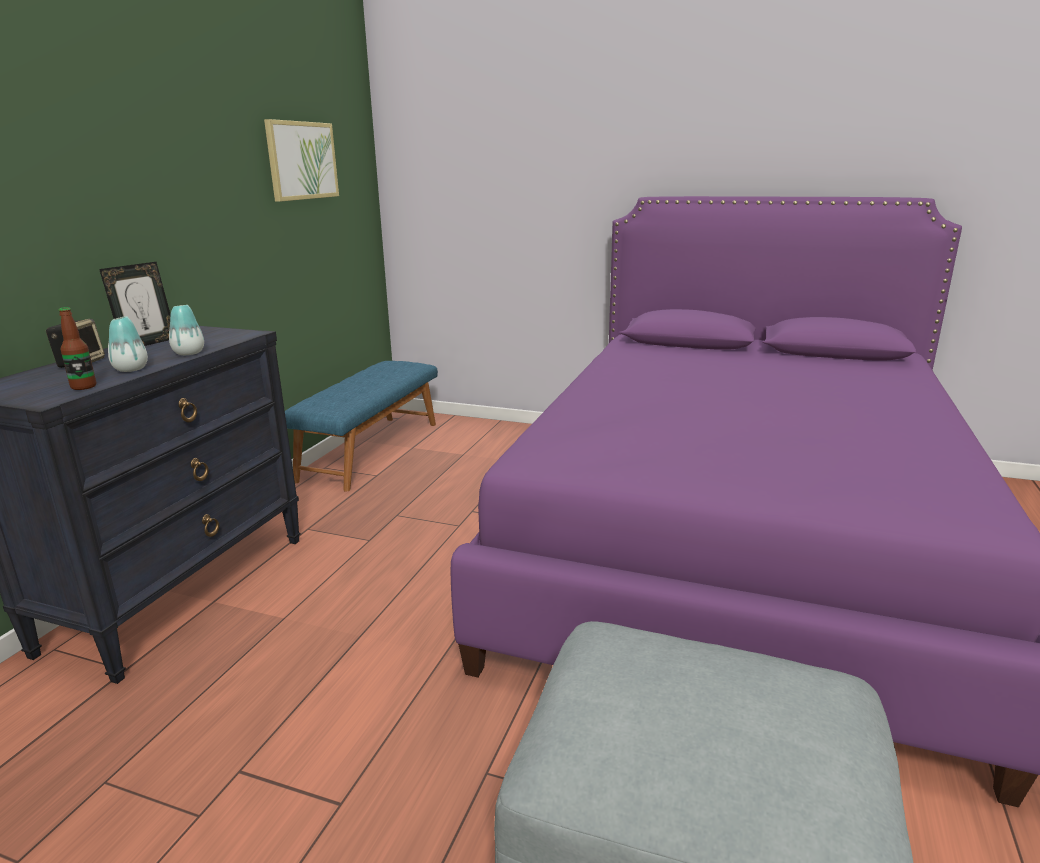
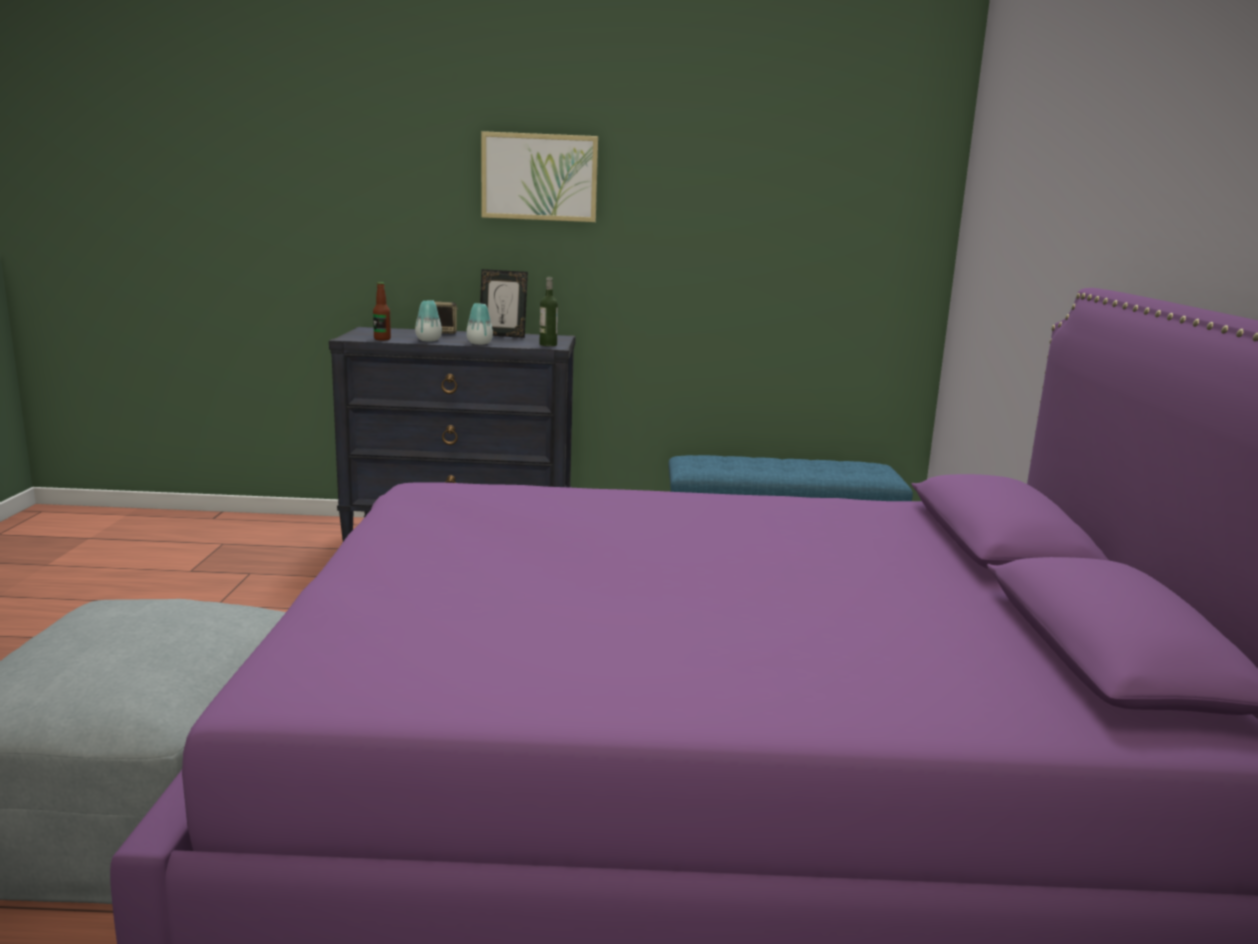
camera: 70 degrees right, 5 degrees down
(236, 334) = (548, 345): none -> bottle
(302, 160) = (795, 202): picture -> picture (539, 177)

